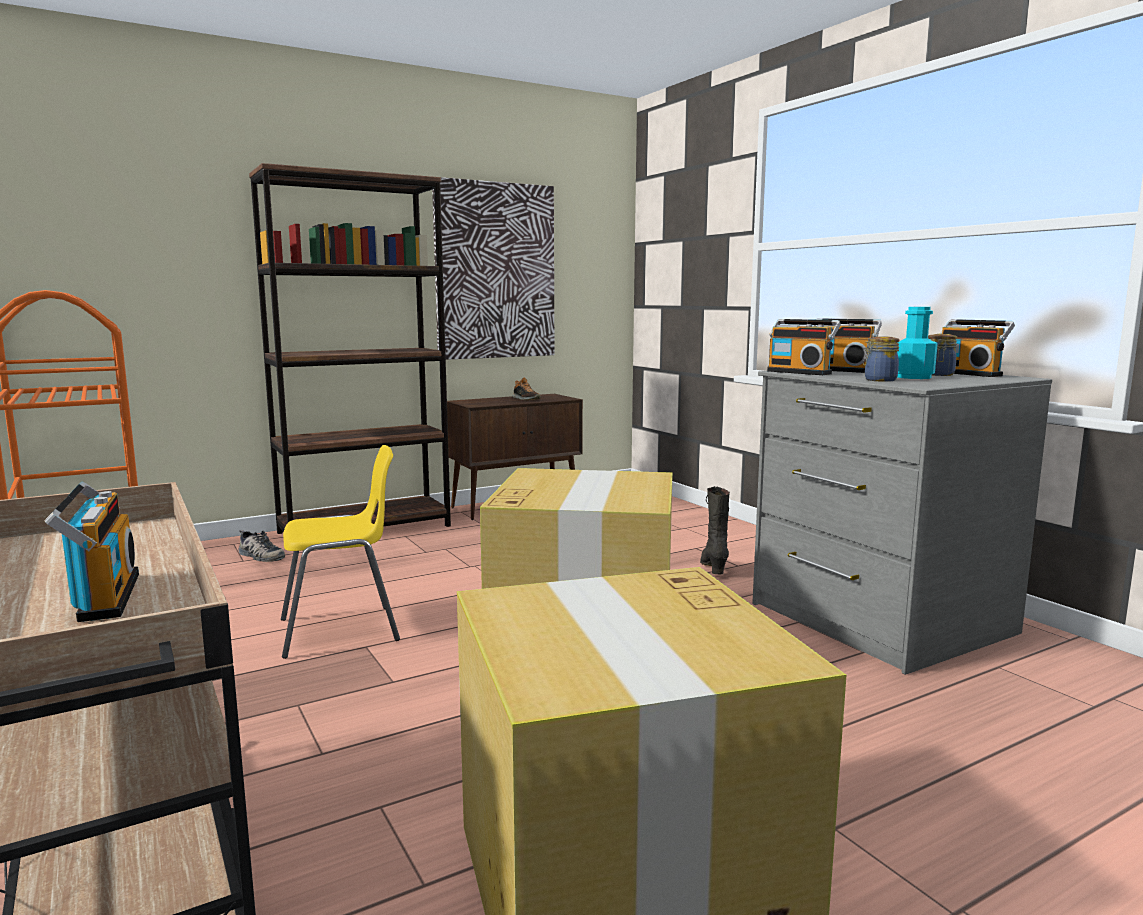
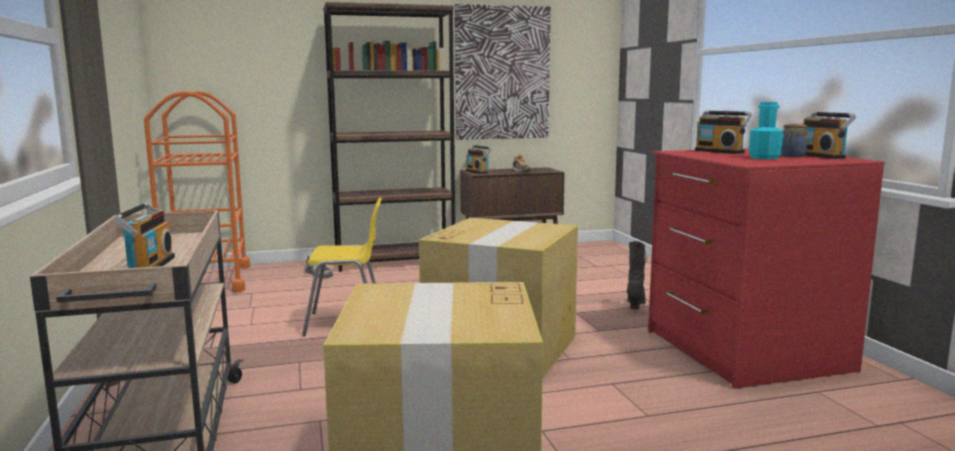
camera: 15 degrees right, 0 degrees up
(800, 372) = (682, 152): radio -> radio (478, 172)
(877, 619) = (743, 350): grey dresser -> red dresser
(879, 380) = (728, 159): jar -> none

